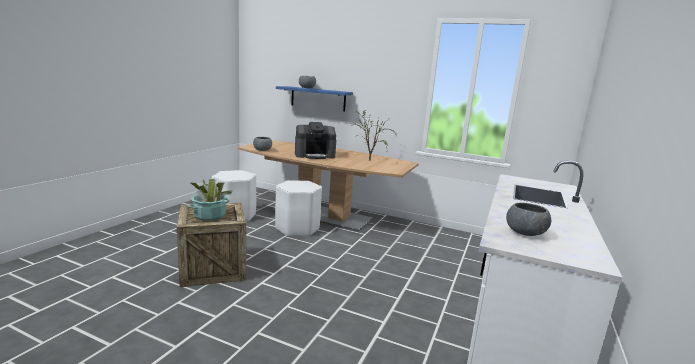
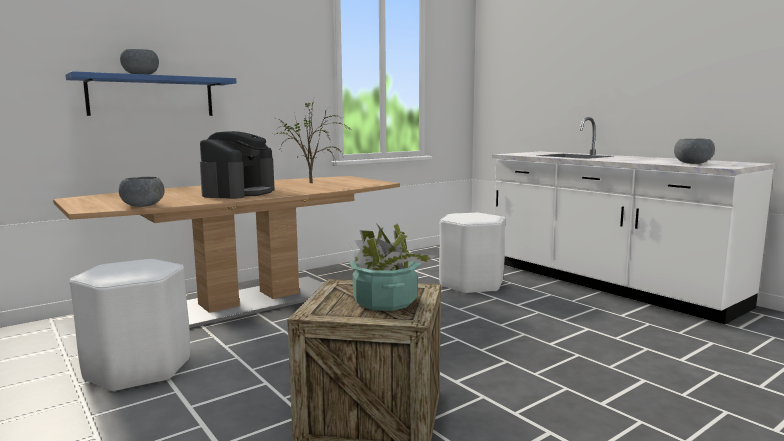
camera: 60 degrees left, 5 degrees down
(297, 228) = (280, 327): white stool -> white stool (471, 284)

